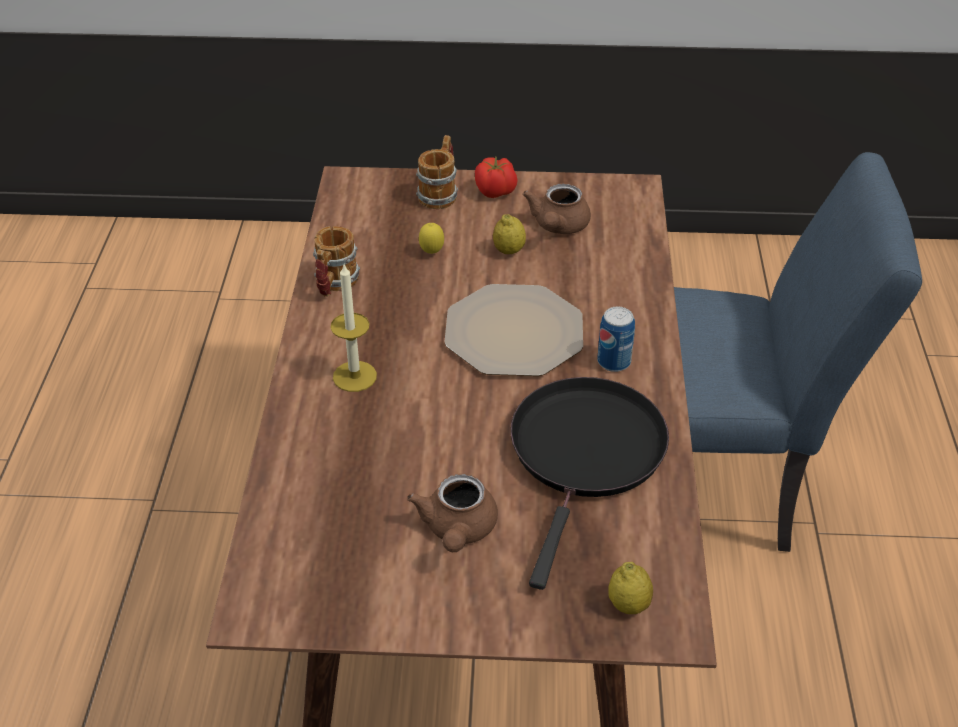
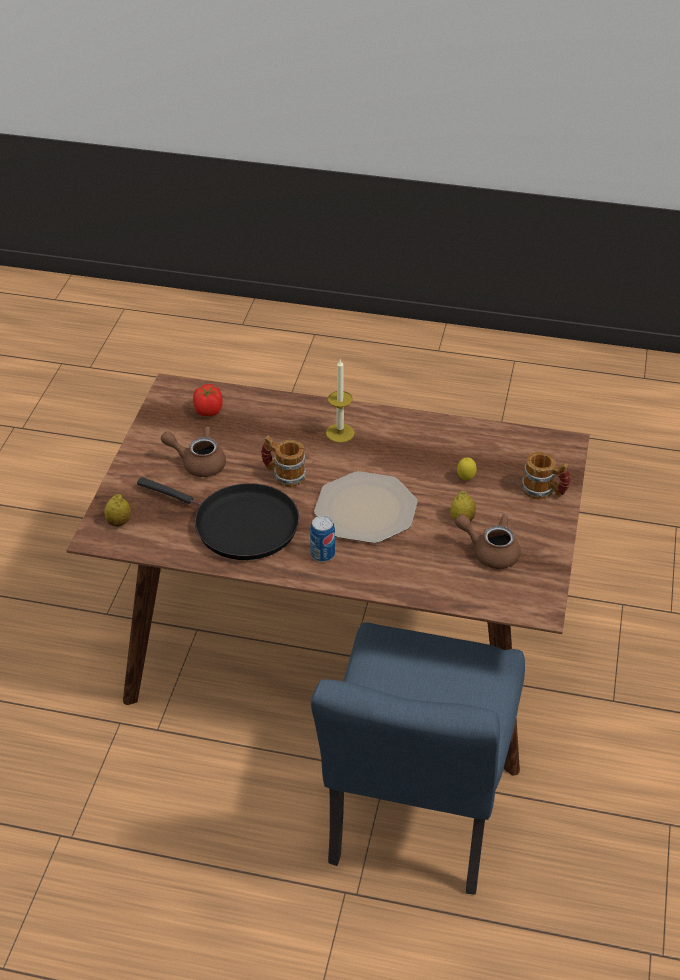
camera: 100 degrees right, 0 degrees up
(334, 284) = (437, 430): mug -> mug (283, 475)
(496, 192) = (543, 523): tomato -> tomato (208, 411)

